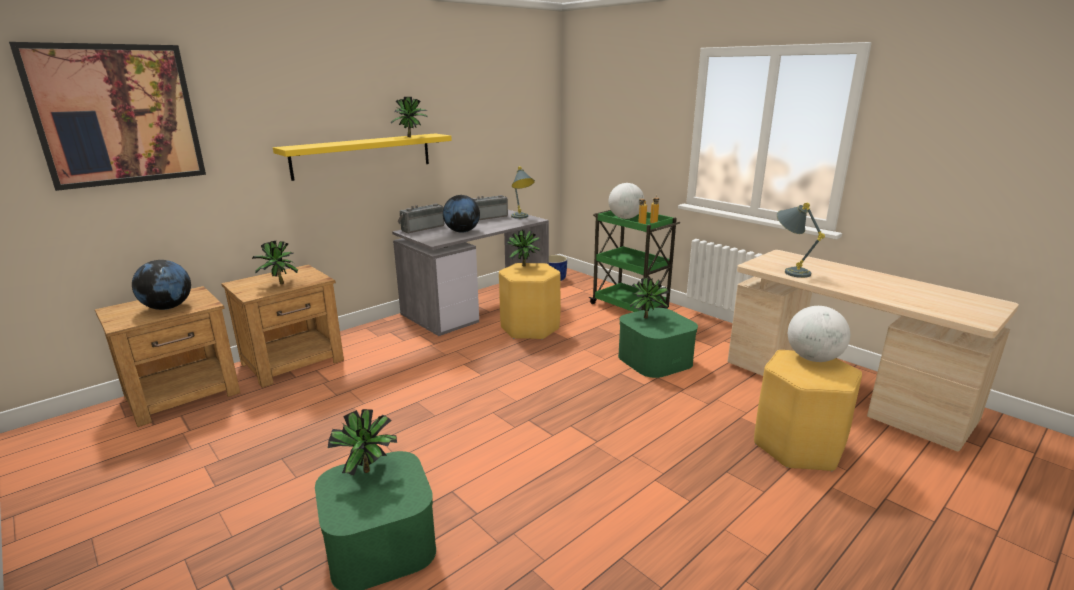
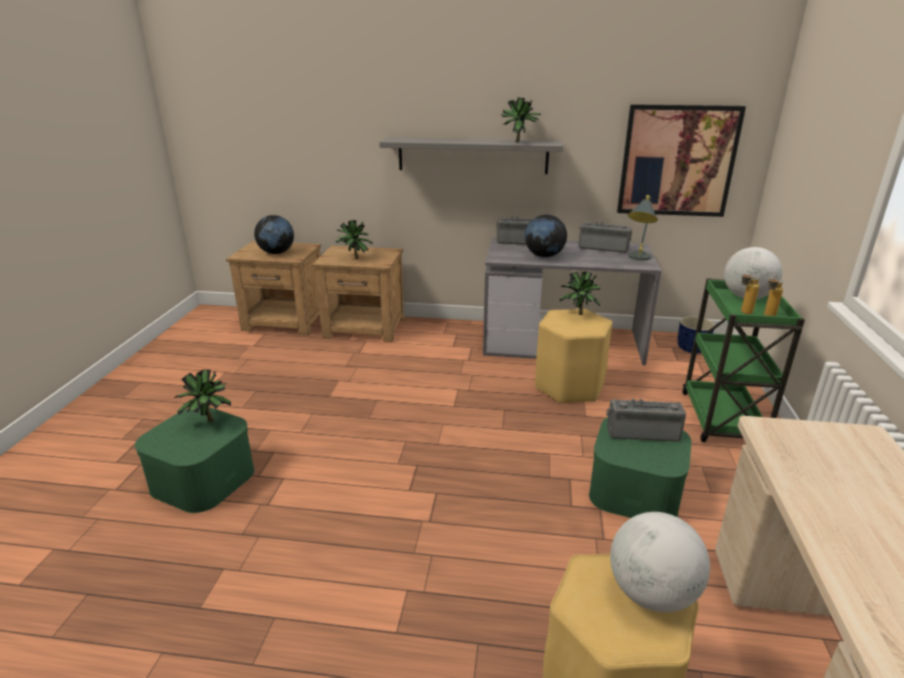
camera: 50 degrees right, 5 degrees up
(117, 115) = (278, 100): picture -> picture (677, 161)
(363, 155) = (472, 155): yellow shelf -> grey shelf
(647, 317) = (642, 432): potted plant -> radio
(789, 271) = (802, 462): grey table lamp -> none

